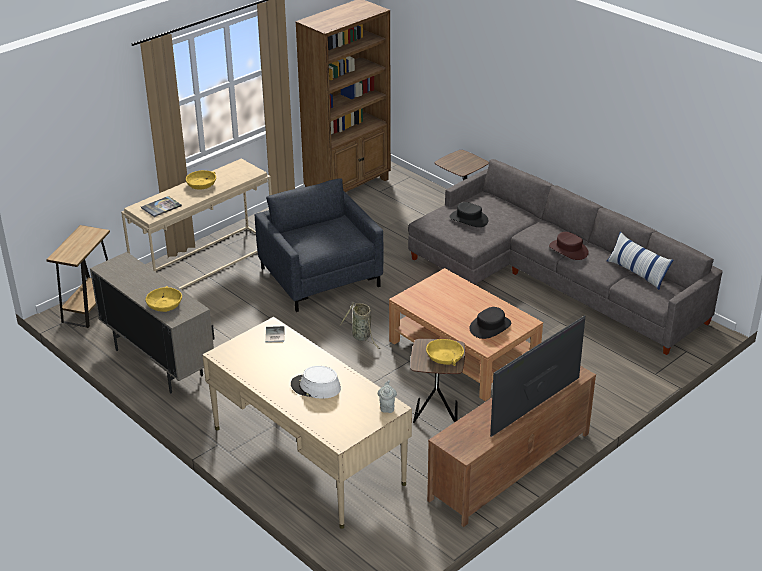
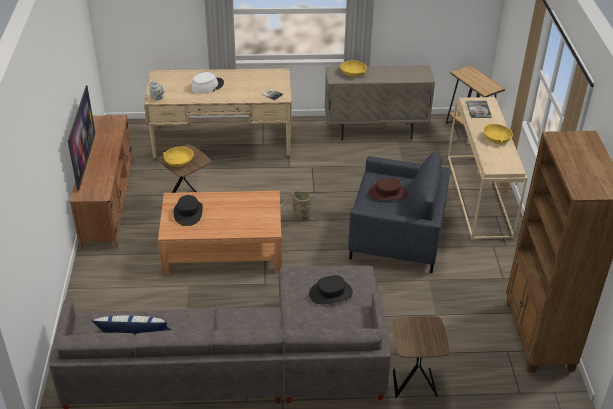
camera: 130 degrees right, 5 degrees up
(568, 250) = (214, 319): brown hat -> brown hat (387, 193)

